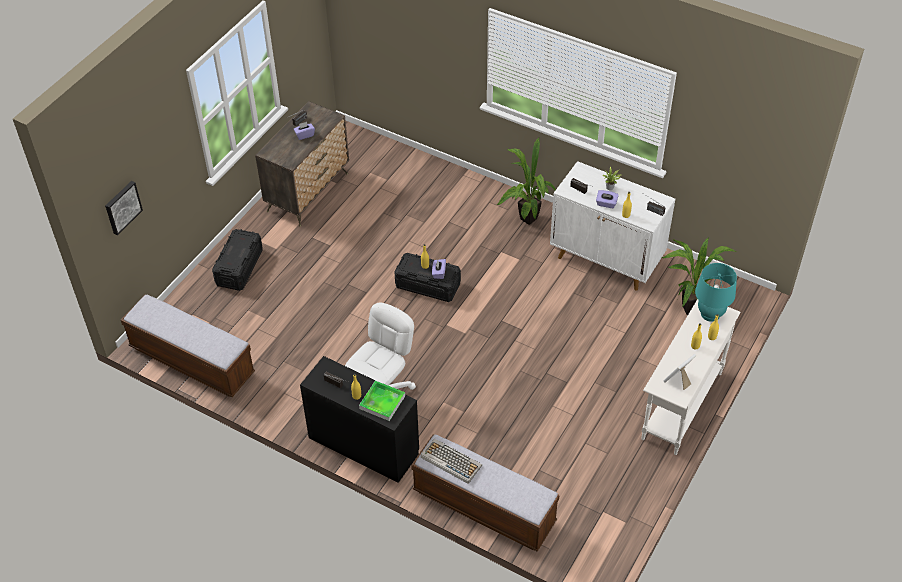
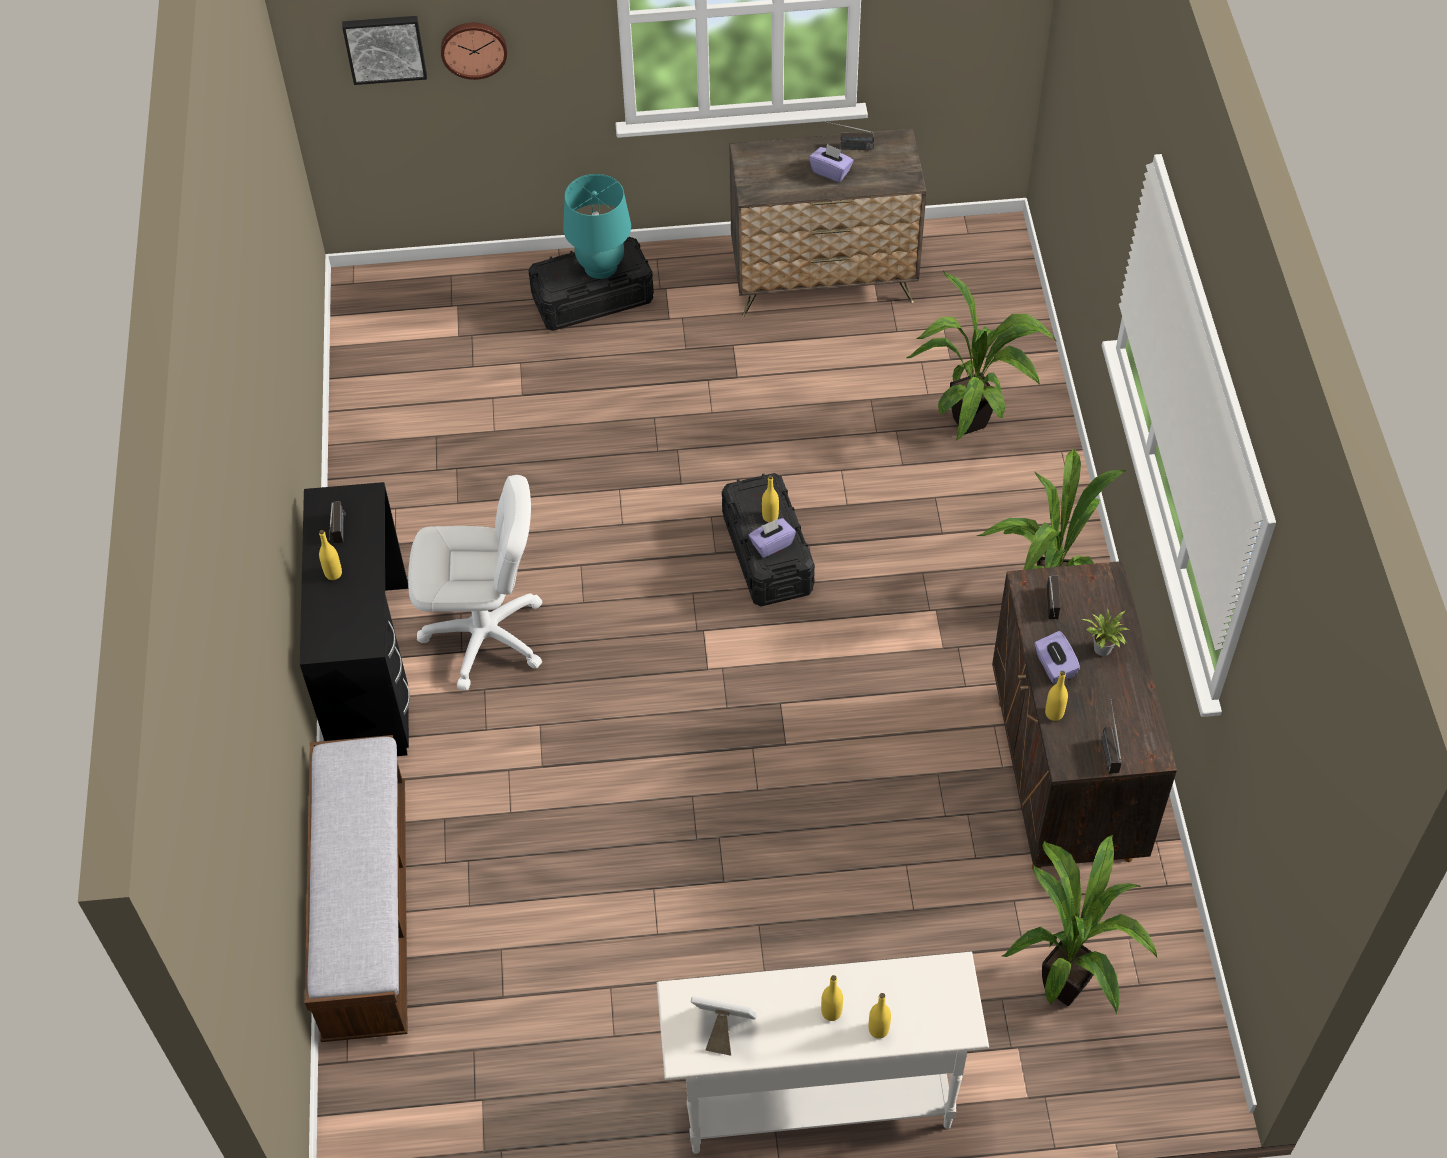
camera: 55 degrees right, 5 degrees up
(153, 181) = (473, 48): none -> wall clock
(192, 361) = (370, 363): bench -> none
(382, 402) = (345, 614): tray -> none
(427, 192) = (972, 428): none -> potted plant
(450, 461) = (347, 791): keyboard -> none
(607, 260) = (1064, 781): white cabinet -> brown cabinet
(710, 314) = (936, 995): turquoise table lamp -> turquoise table lamp (600, 266)

